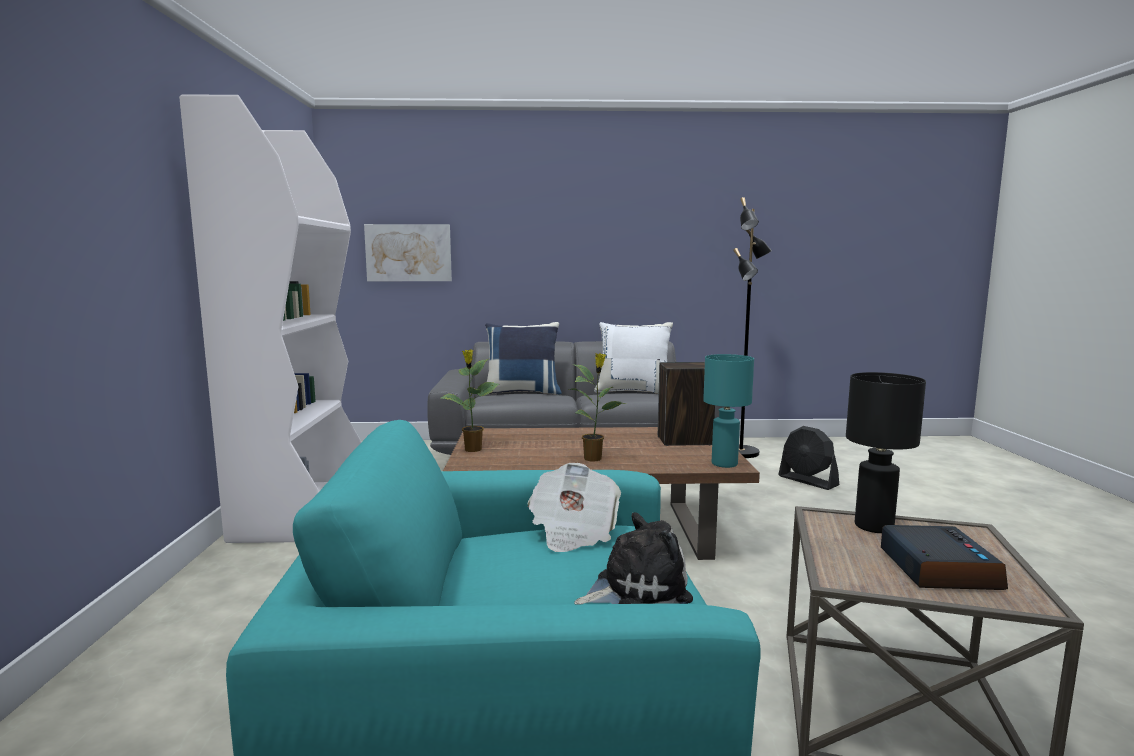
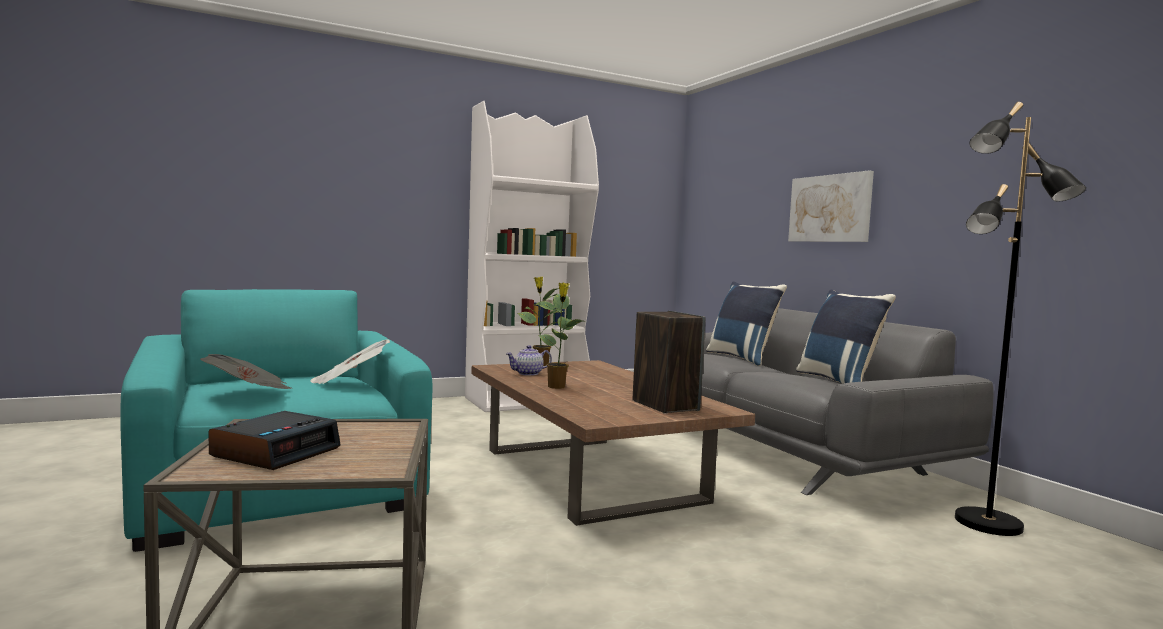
camera: 65 degrees right, 5 degrees down
(409, 253) = (727, 214): picture -> picture (830, 208)
(518, 459) = (528, 373): none -> teapot
(634, 391) = (839, 381): white pillow -> blue pillow
(636, 590) = (250, 395): plush toy -> newspaper
(723, 464) = (596, 418): turquoise table lamp -> none
(808, 481) = (948, 574): black fan -> none
(873, 527) = (382, 439): black table lamp -> none
(937, 568) = (276, 452): alarm clock -> alarm clock turned 45 degrees counterclockwise

